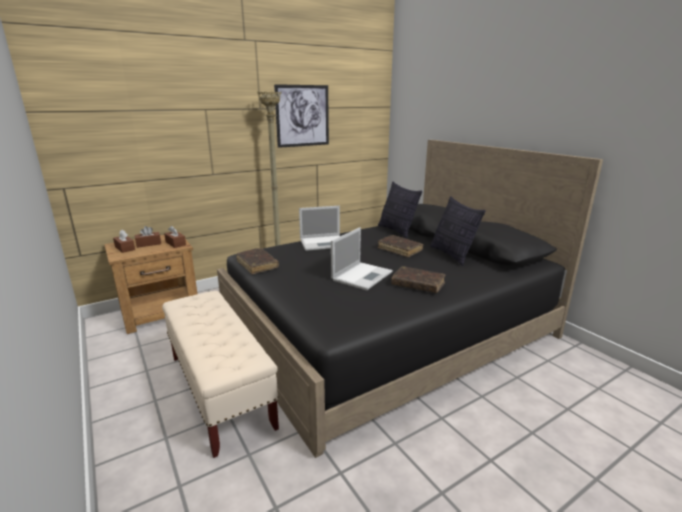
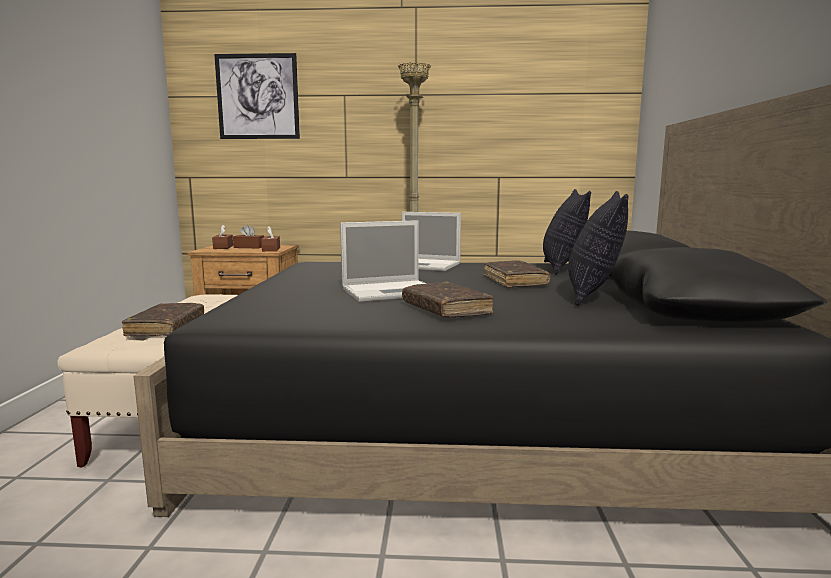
camera: 35 degrees right, 10 degrees down
(257, 265) = (299, 269): brown book -> brown book (166, 327)
(302, 116) = (478, 105): picture -> picture (257, 97)

